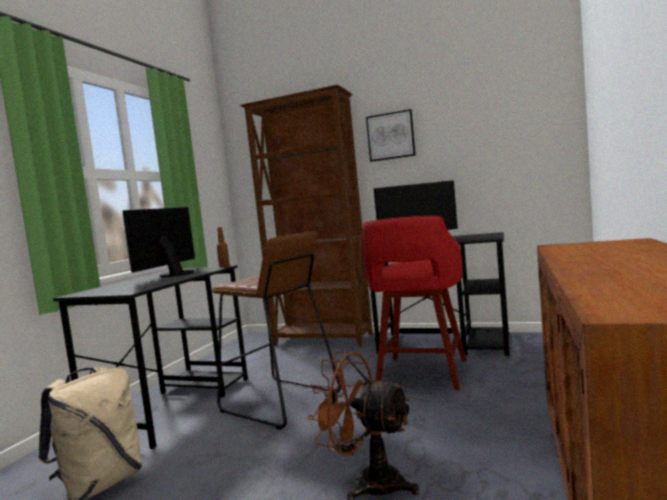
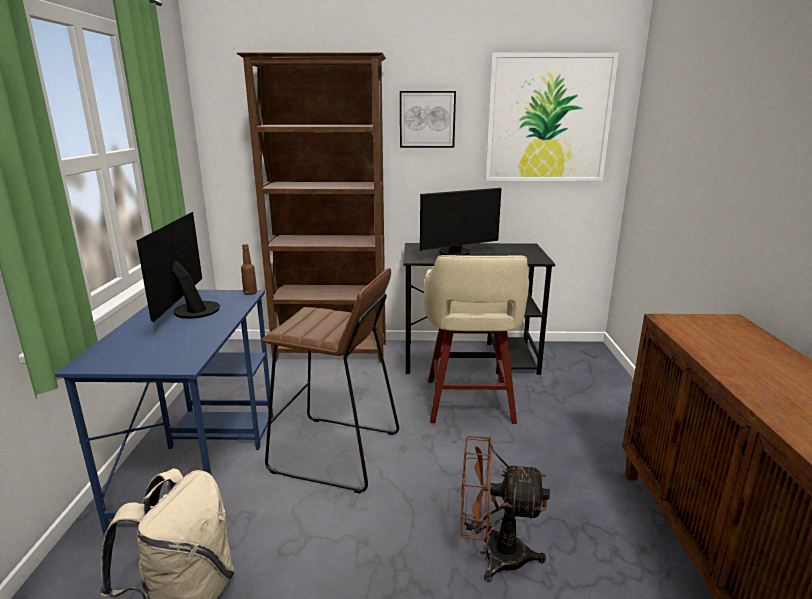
camera: 20 degrees left, 15 degrees up
(175, 405) = (202, 467): black desk -> blue desk
(421, 374) = (469, 403): red stool -> beige stool
(497, 119) = (548, 119): none -> picture

